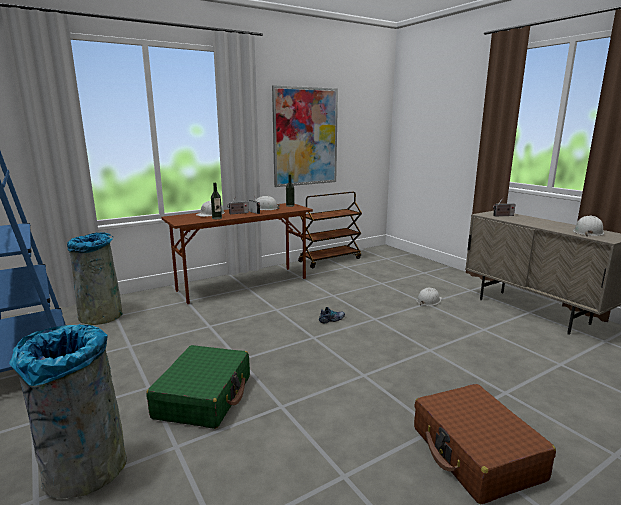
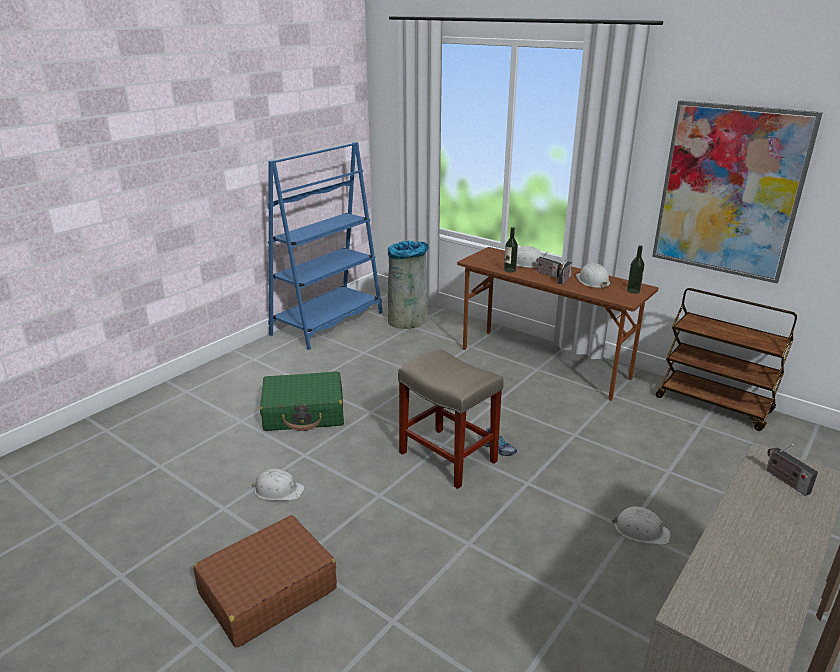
camera: 70 degrees right, 10 degrees up
(84, 470) = (212, 396): grey trash can -> none
(331, 338) = (449, 457): none -> beige stool
(587, 232) = (736, 593): white hard hat -> white hard hat (278, 490)

